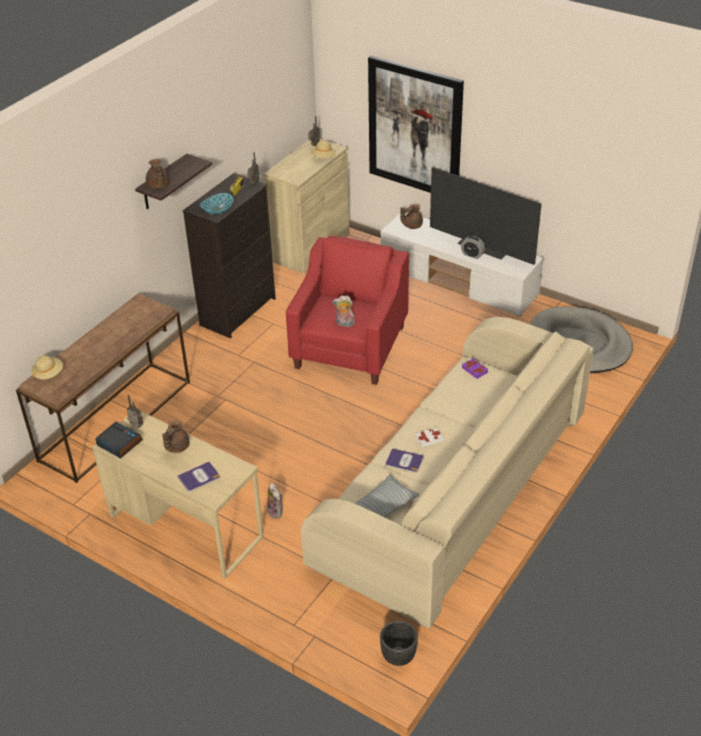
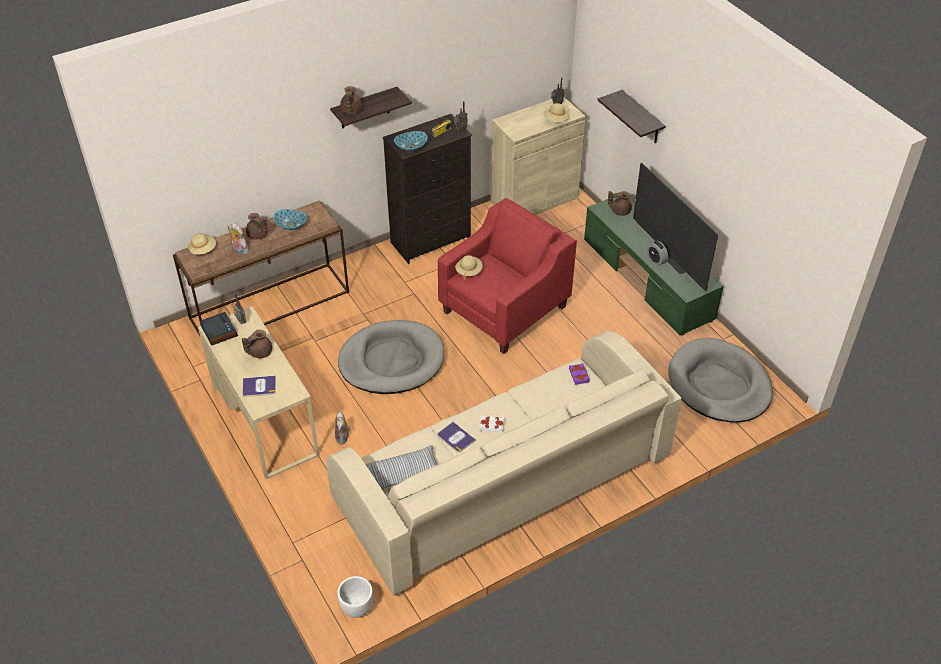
camera: 25 degrees right, 5 degrees up
(98, 343) = (258, 235): none -> brown teapot
(126, 323) = (291, 225): none -> bowl
(275, 427) = (391, 361): none -> grey dog bed
(316, 314) = (468, 271): none -> beige hat
(344, 324) = (486, 288): plush toy -> plush toy (239, 250)
(398, 656) = (357, 608): black planter -> white planter
(415, 128) = (642, 118): picture -> shelf
(459, 282) = (648, 280): white tv stand -> green tv stand

